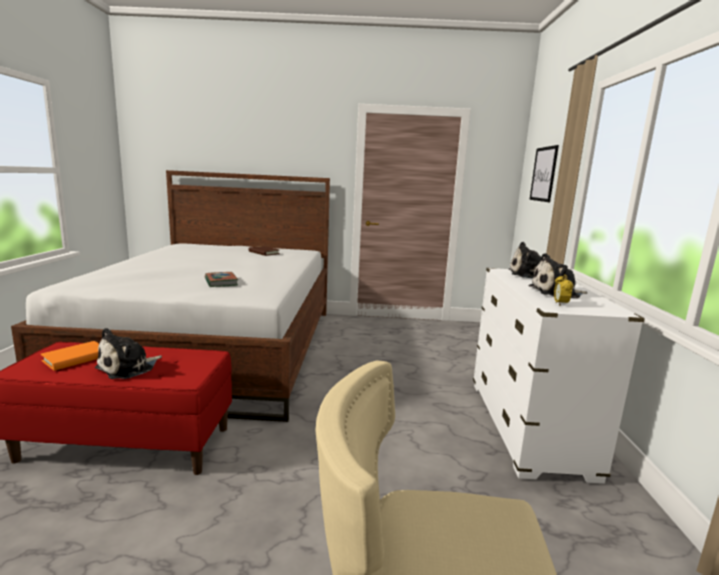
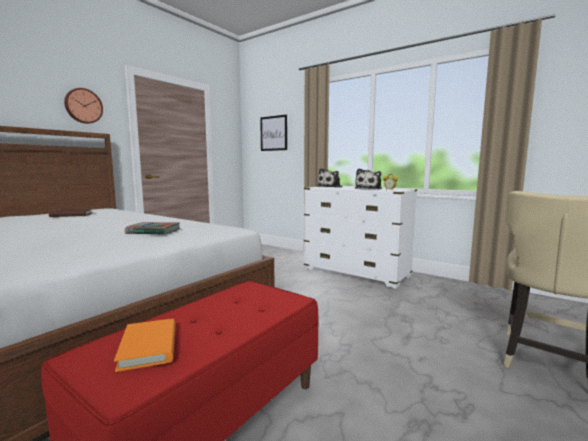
camera: 55 degrees left, 5 degrees down
(128, 368) = (228, 320): plush toy -> none
(312, 151) = (83, 106): none -> wall clock

